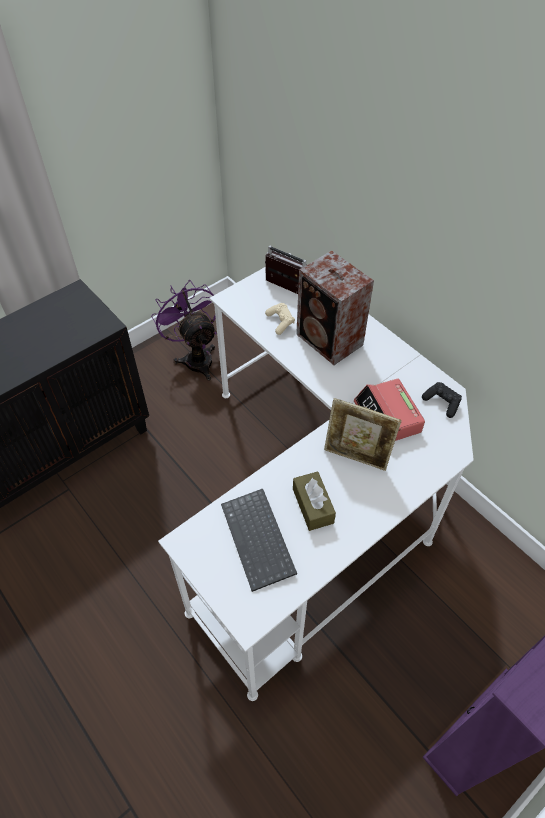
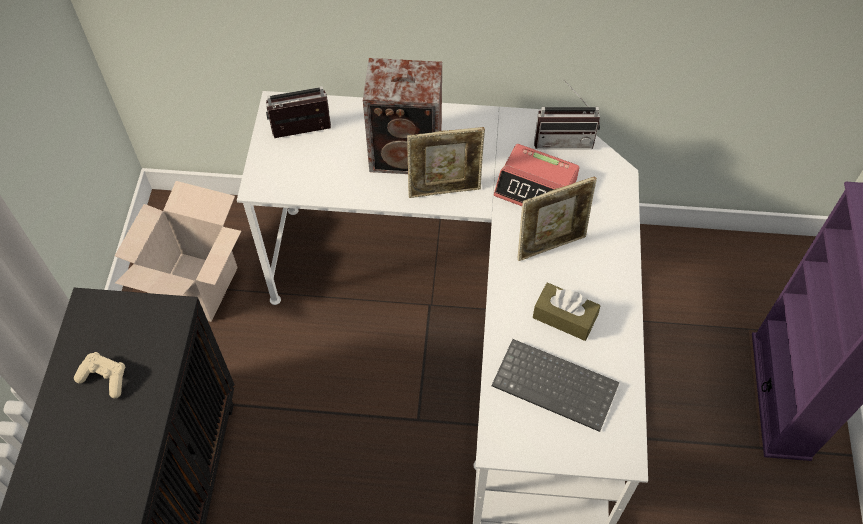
camera: 45 degrees left, 5 degrees up
(195, 357) = (196, 286): purple fan -> cardboard box
(280, 322) = (340, 171): beige game controller -> beige game controller (105, 378)
(328, 376) = (445, 190): none -> picture frame
(442, 403) = (563, 139): black game controller -> radio

